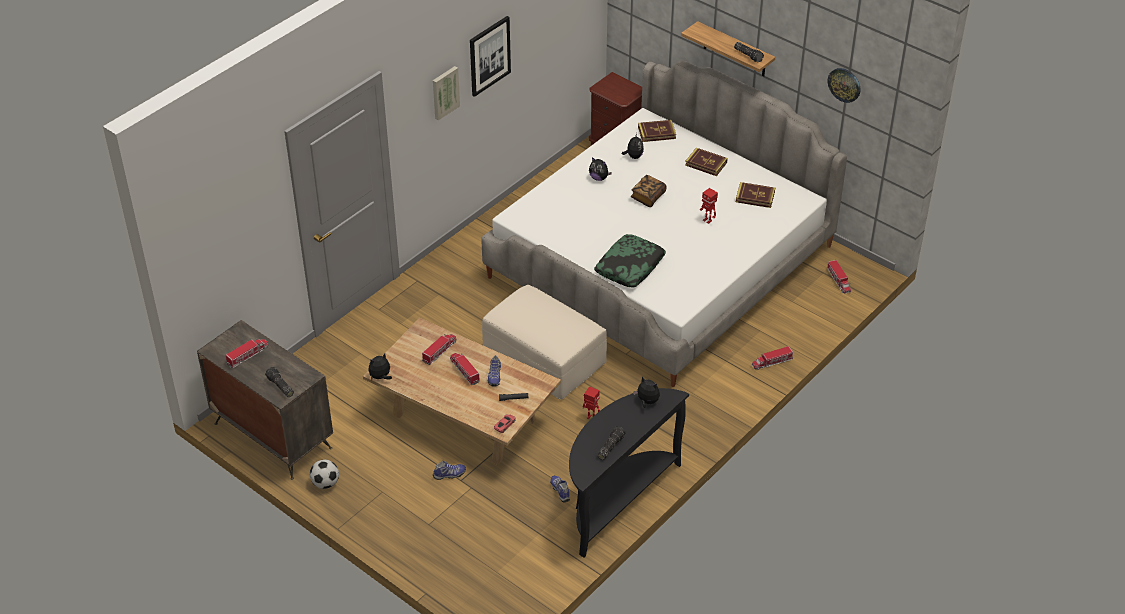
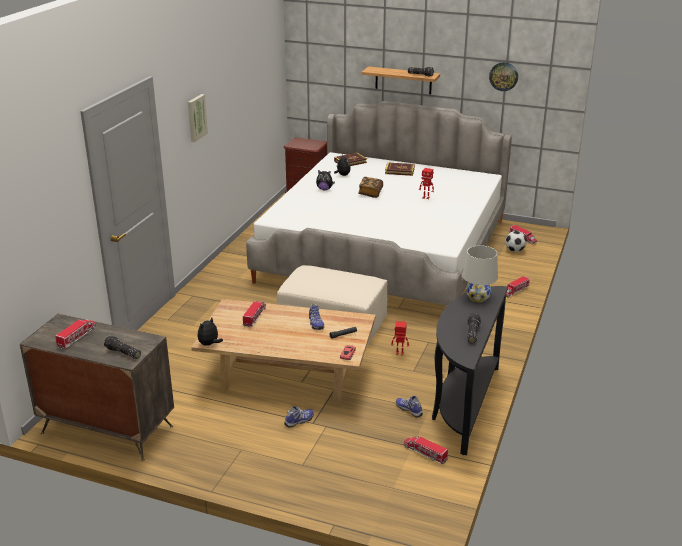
camera: 20 degrees left, 15 degrees down
(325, 483) = (180, 456): football -> football (515, 250)
(464, 371) = (286, 325): toy truck -> toy truck (425, 453)
(489, 55) = (222, 94): picture -> none
(630, 267) = (387, 230): pillow -> none
(647, 402) = (478, 298): plush toy -> white table lamp
(755, 197) = (450, 181): book -> none

